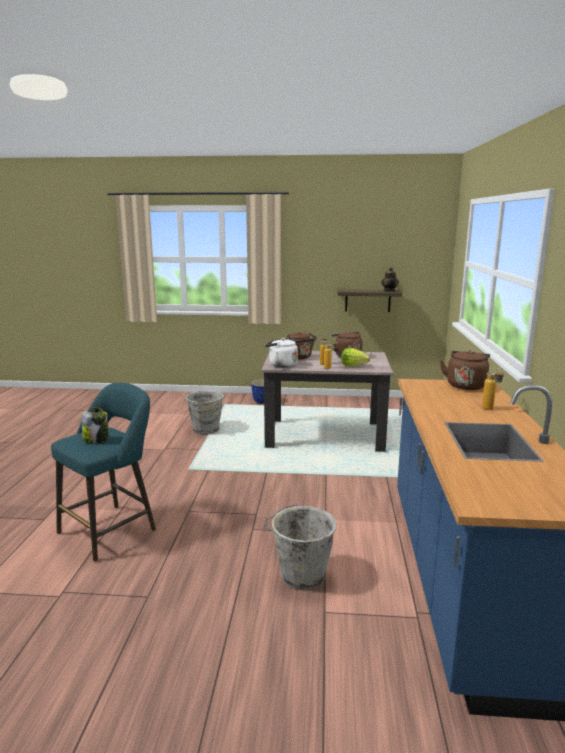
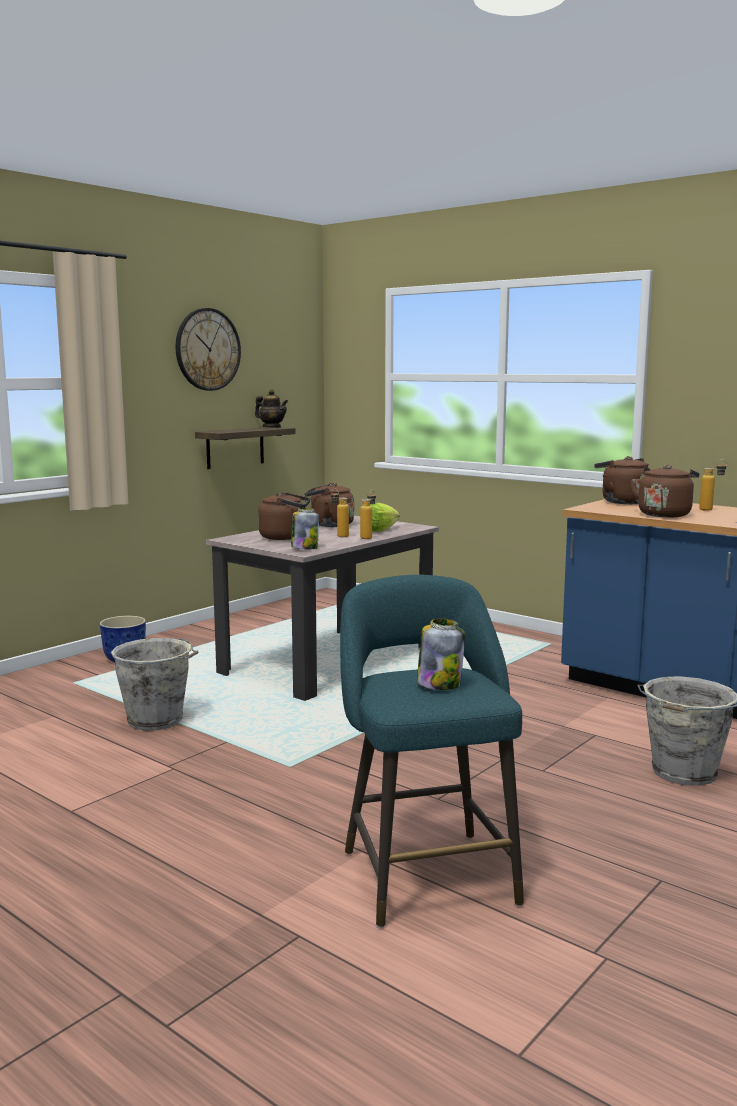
camera: 55 degrees left, 5 degrees down
(281, 365) = (304, 548): white kettle -> jar
(351, 241) = (207, 349): none -> wall clock
(434, 401) = (664, 514): none -> brown kettle

